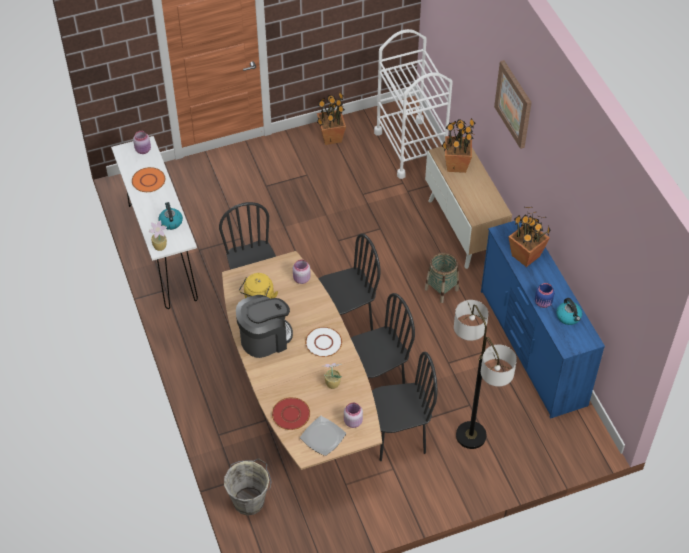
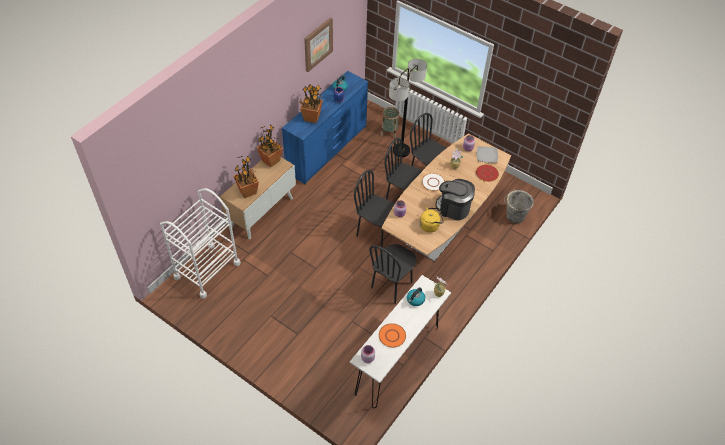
camera: 125 degrees left, 0 degrees up
(331, 137) = (225, 321): potted plant -> potted plant (270, 161)
(441, 289) = (316, 202): basket -> basket (389, 131)
(514, 104) = (246, 102): picture -> picture (317, 44)

